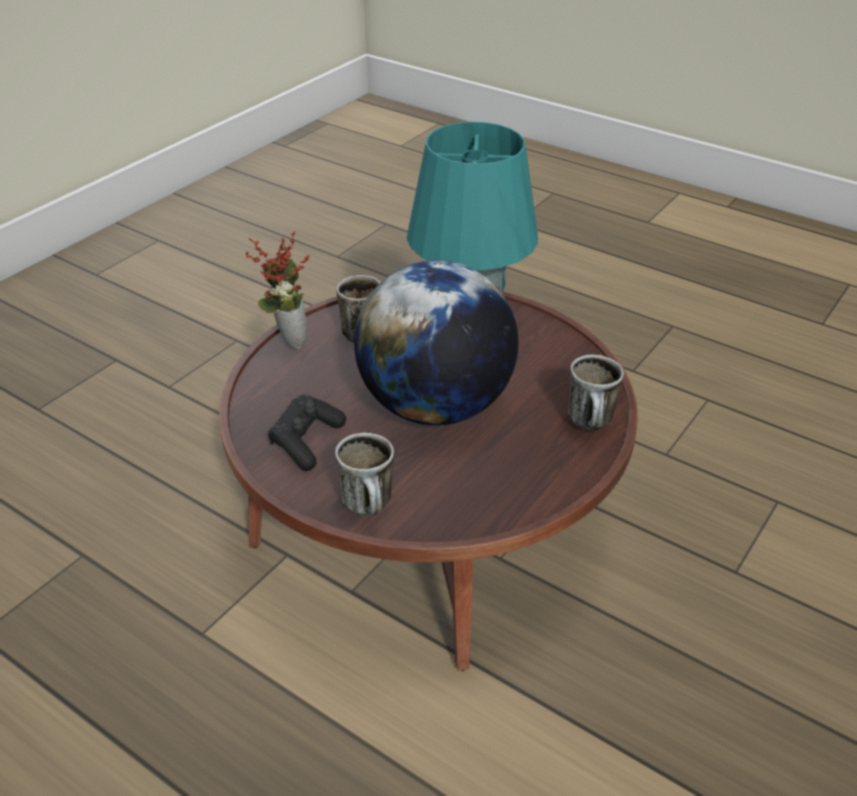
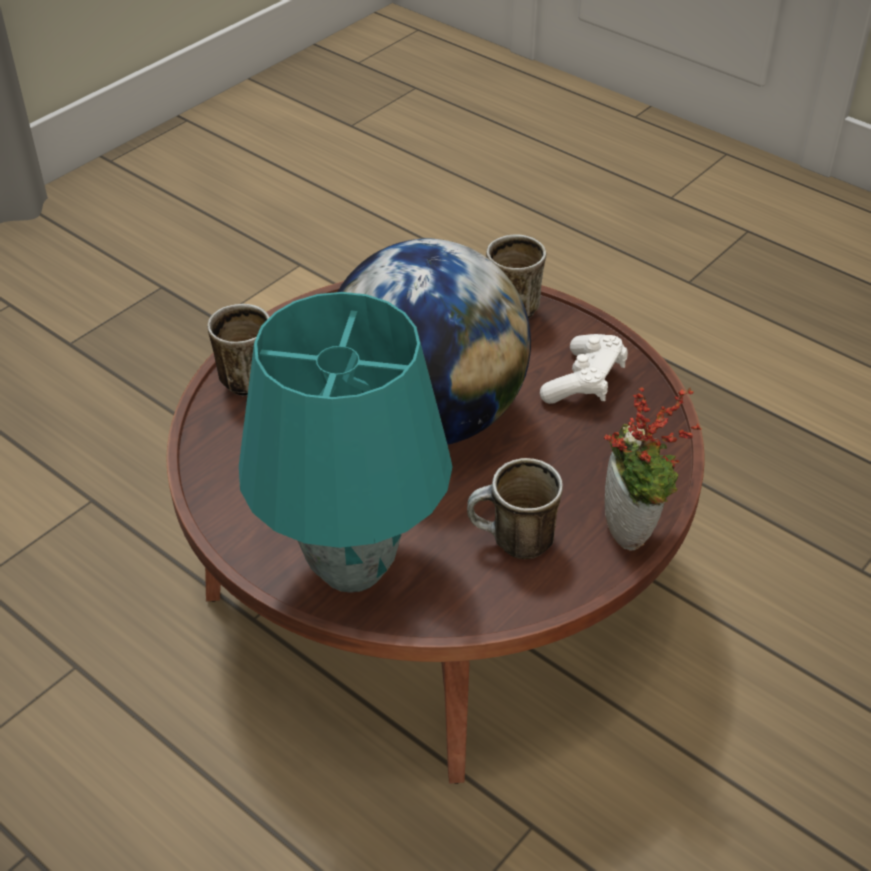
camera: 175 degrees left, 5 degrees up
(306, 442) = (584, 383): black game controller -> white game controller

